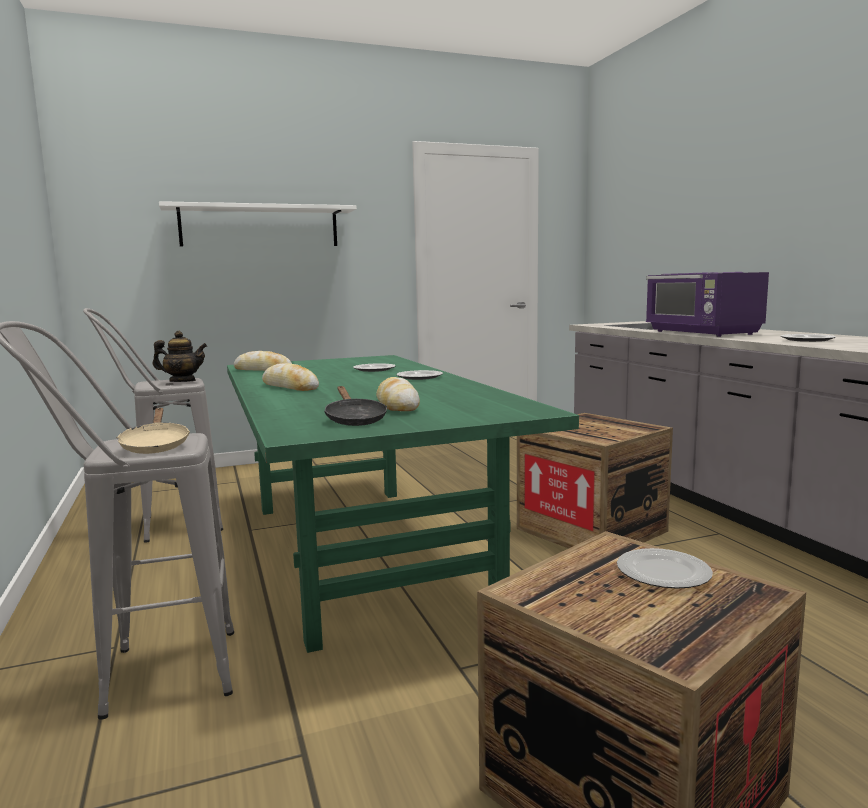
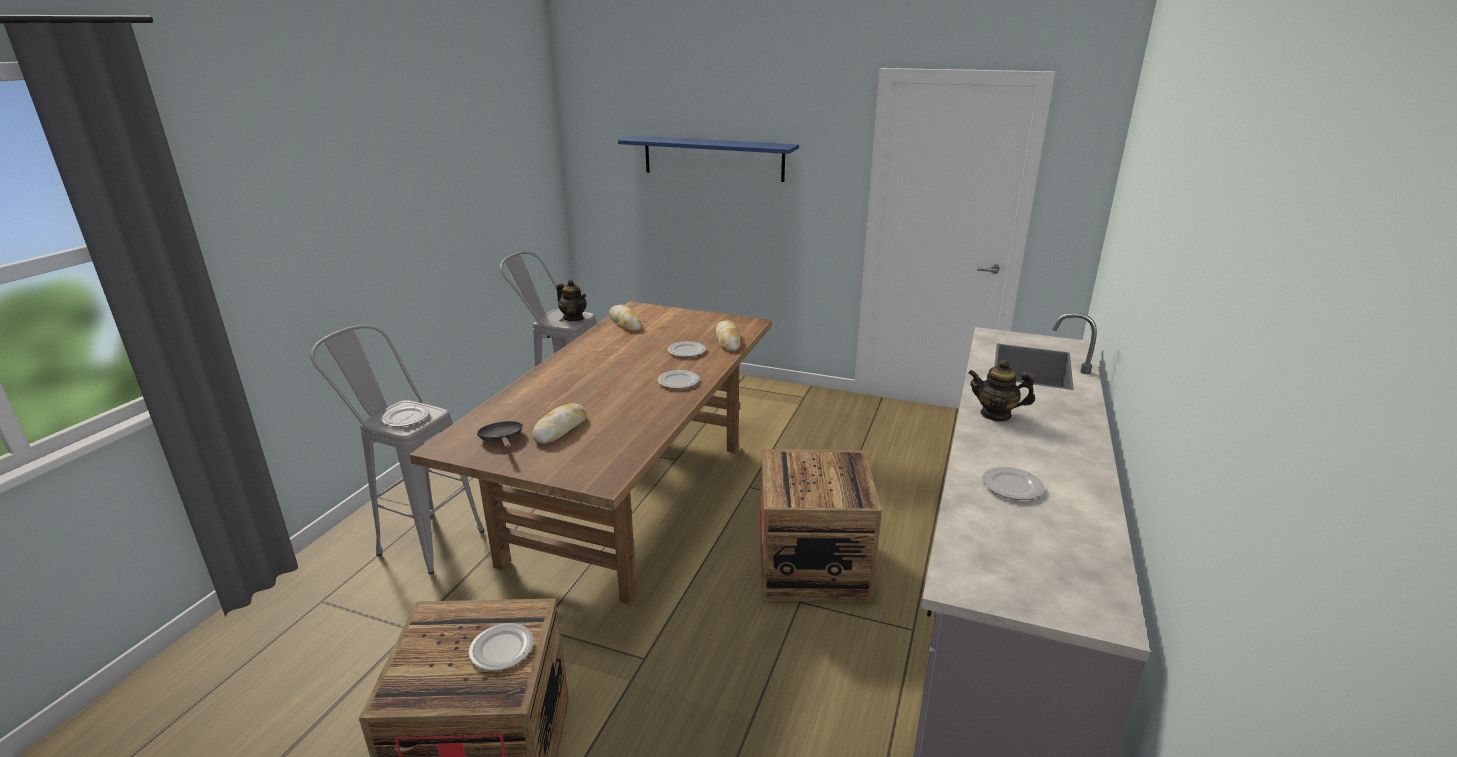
camera: 40 degrees right, 15 degrees up
(155, 445) = (406, 418): beige frying pan -> plate
(260, 227) = (713, 158): white shelf -> blue shelf
(290, 387) = (577, 366): bread -> bread (728, 341)
(354, 419) = (502, 439): black frying pan -> black frying pan turned 135 degrees clockwise
(361, 549) = (632, 498): green dining table -> brown dining table
(702, 333) = (996, 414): purple microwave -> teapot

